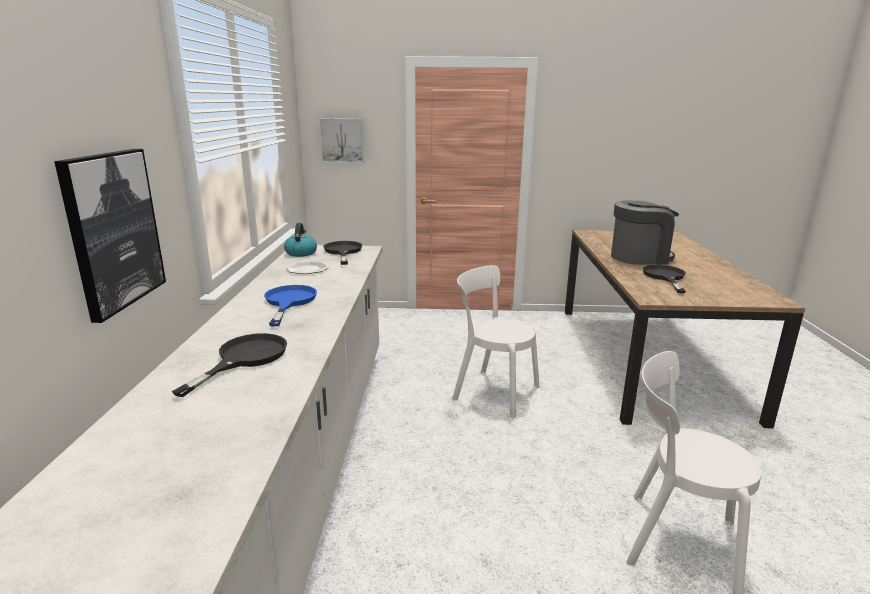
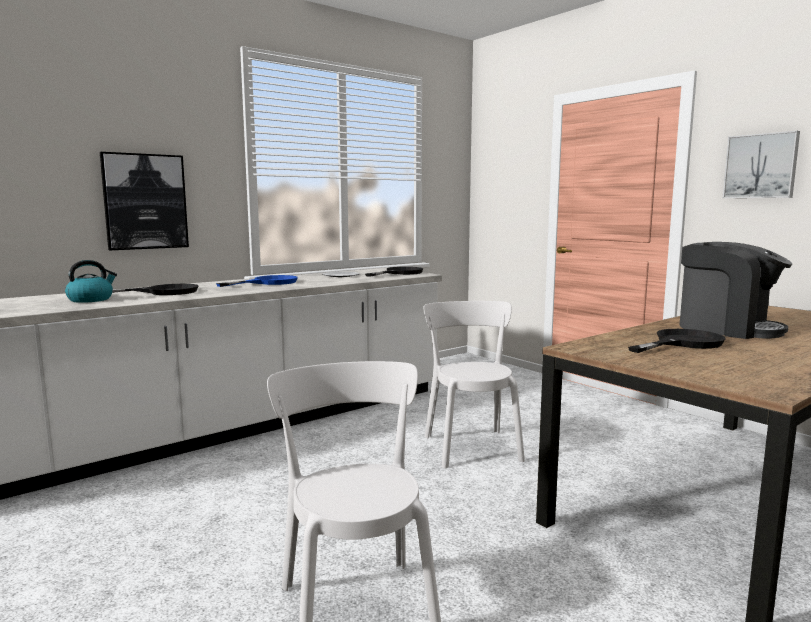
camera: 50 degrees right, 10 degrees down
(301, 253) = (372, 270): kettle -> kettle (91, 299)
(342, 140) = (499, 185): picture -> picture (761, 166)

